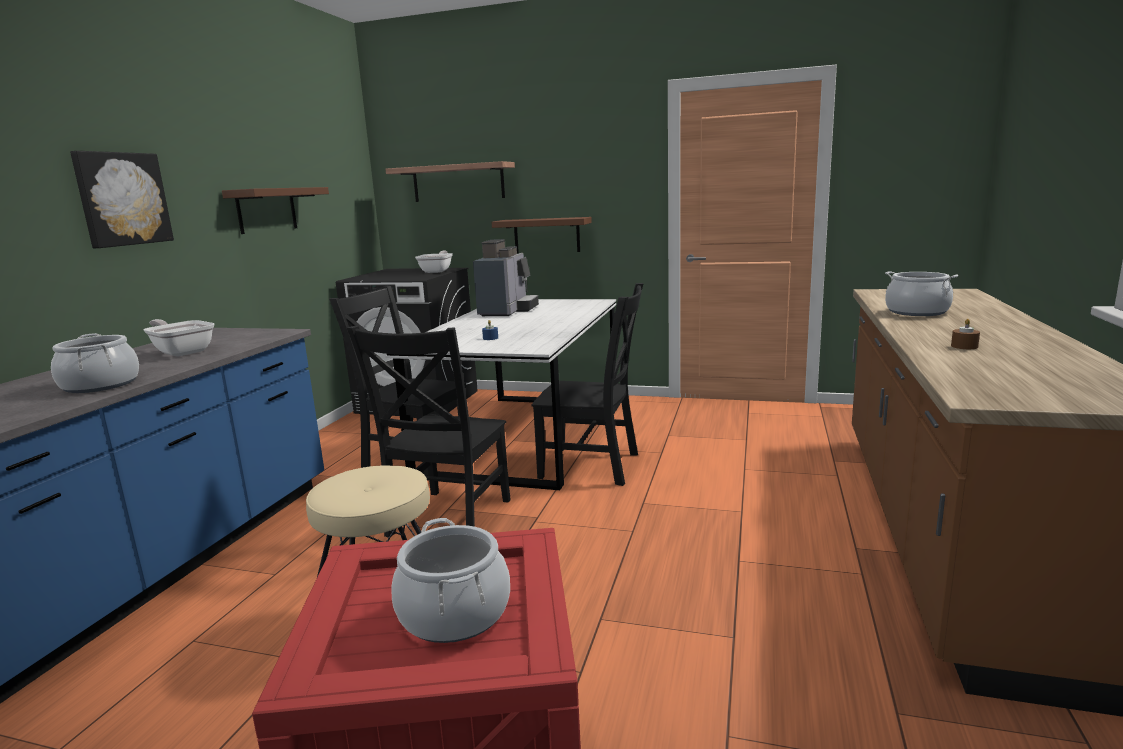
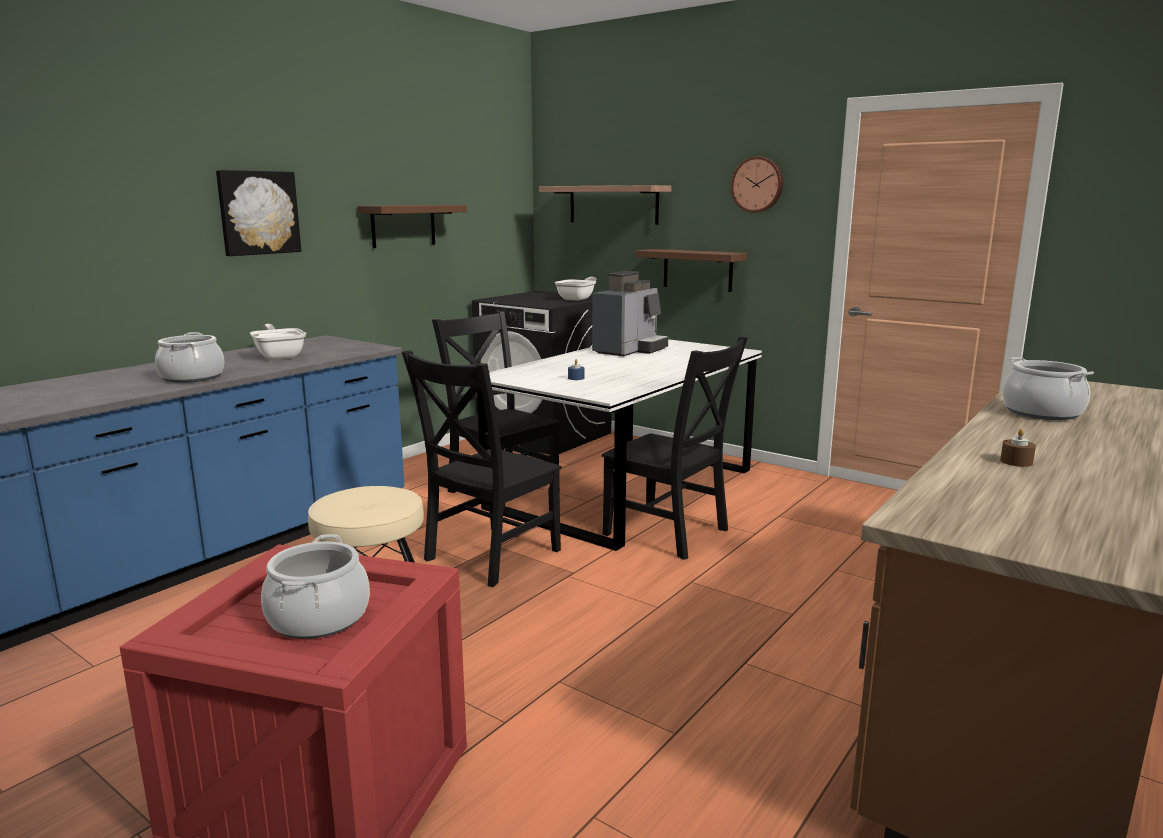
camera: 20 degrees right, 0 degrees up
(595, 157) = (758, 184): none -> wall clock

